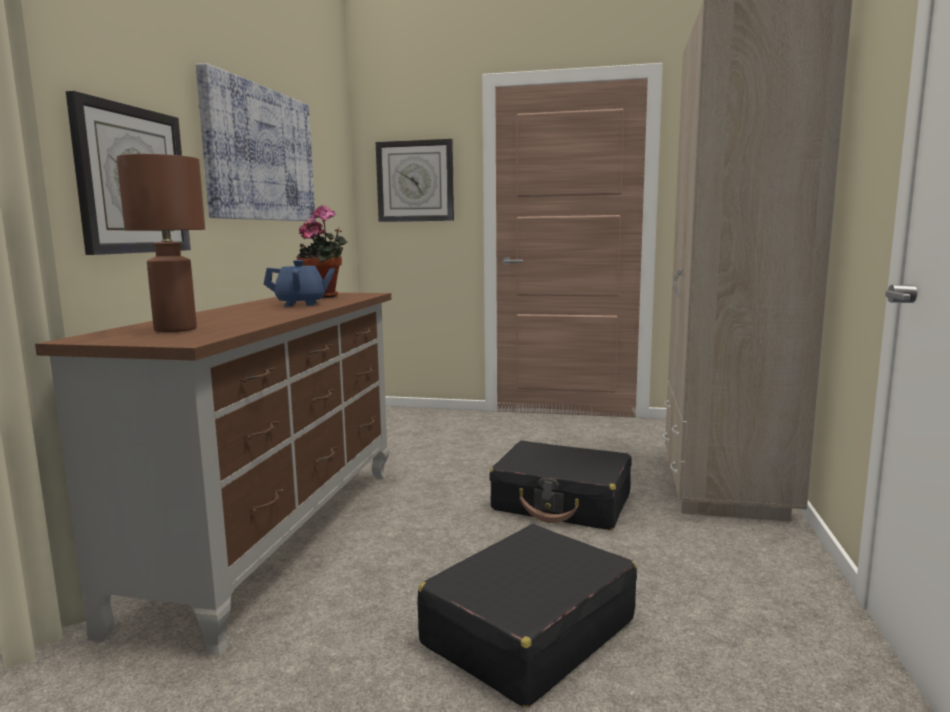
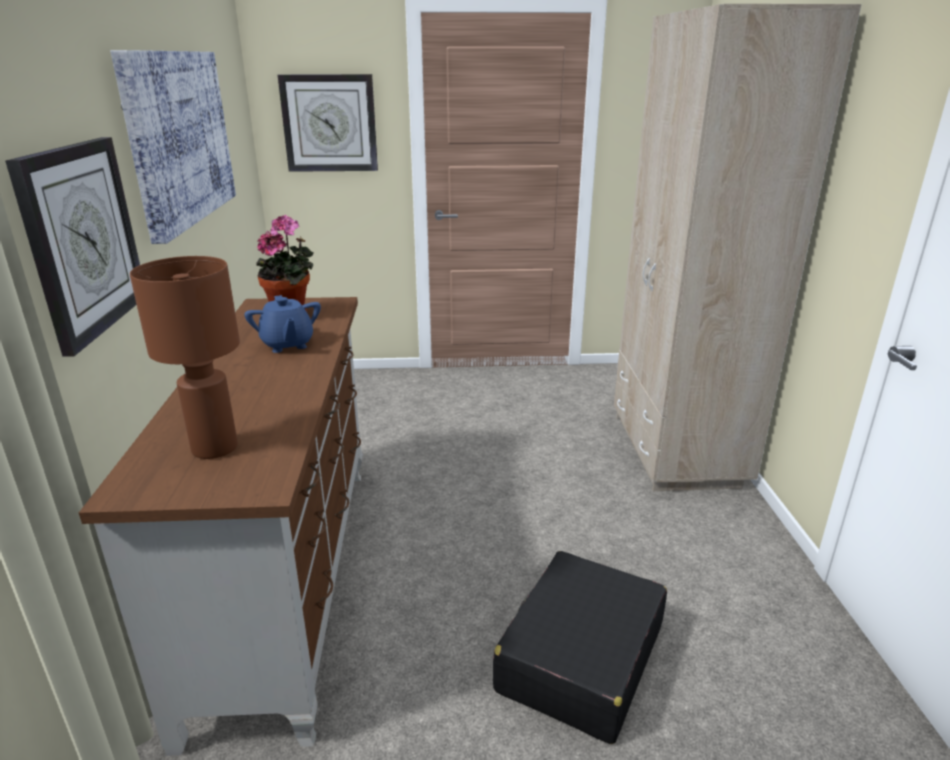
camera: 15 degrees left, 15 degrees up
(301, 304) = (287, 344): blue teapot -> blue teapot turned 90 degrees clockwise
(562, 503) = (546, 492): black suitcase -> none

